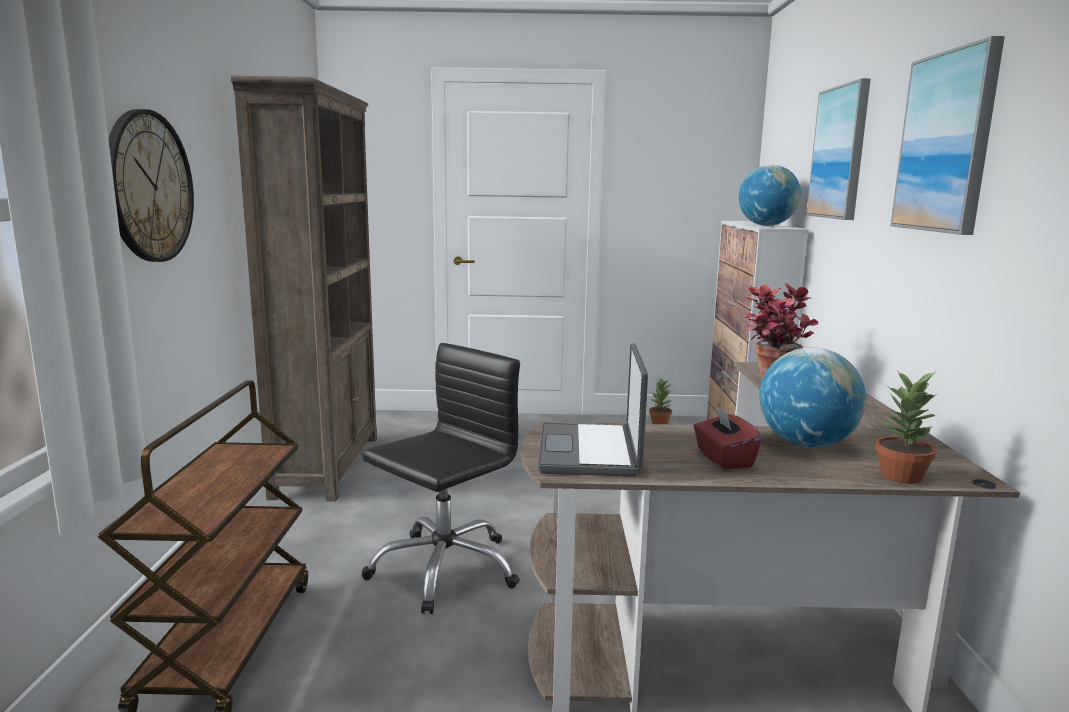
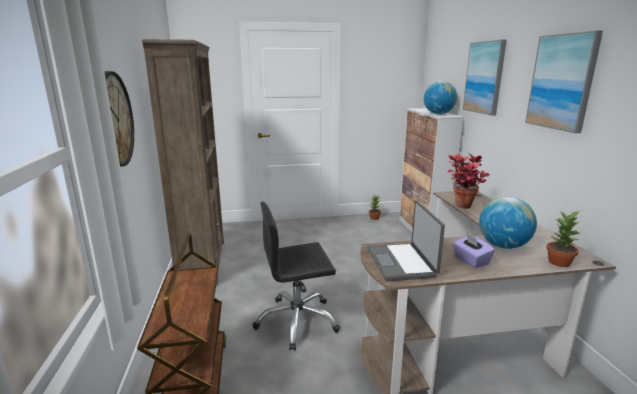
camera: 10 degrees left, 5 degrees up
(444, 568) = (297, 321): black office chair -> black office chair turned 135 degrees counterclockwise
(723, 459) = (470, 260): red tissue box -> purple tissue box

